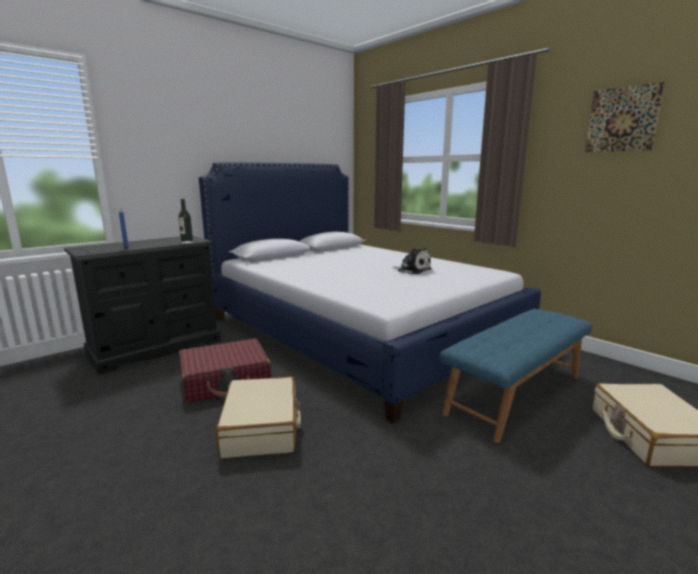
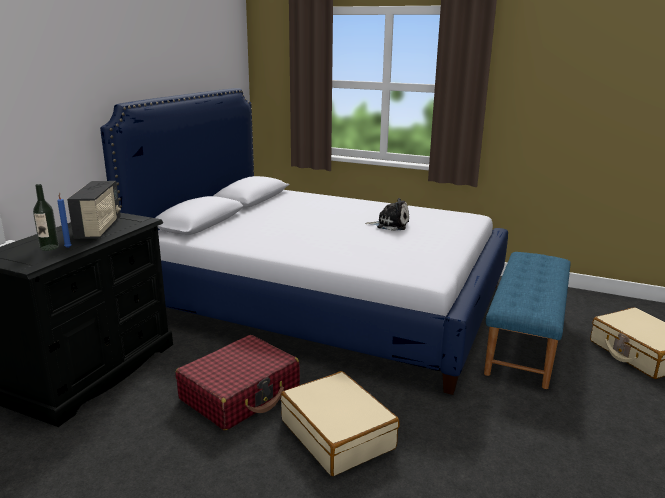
camera: 25 degrees left, 5 degrees up
(165, 242) = (99, 229): none -> radio
(187, 242) = (131, 225): bottle -> bottle (49, 247)
(622, 119) = (577, 63): picture -> none

